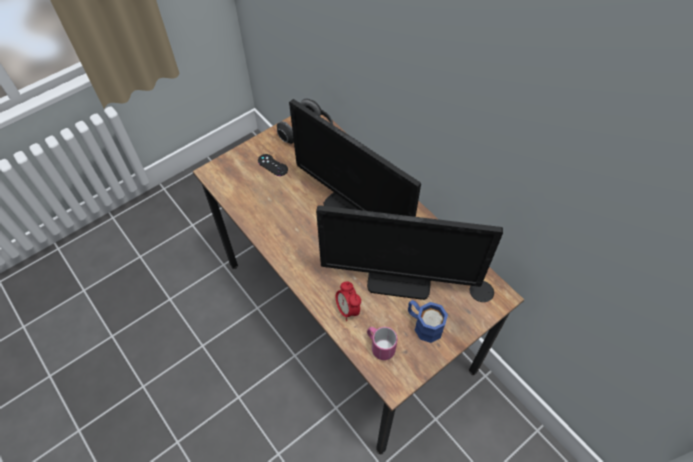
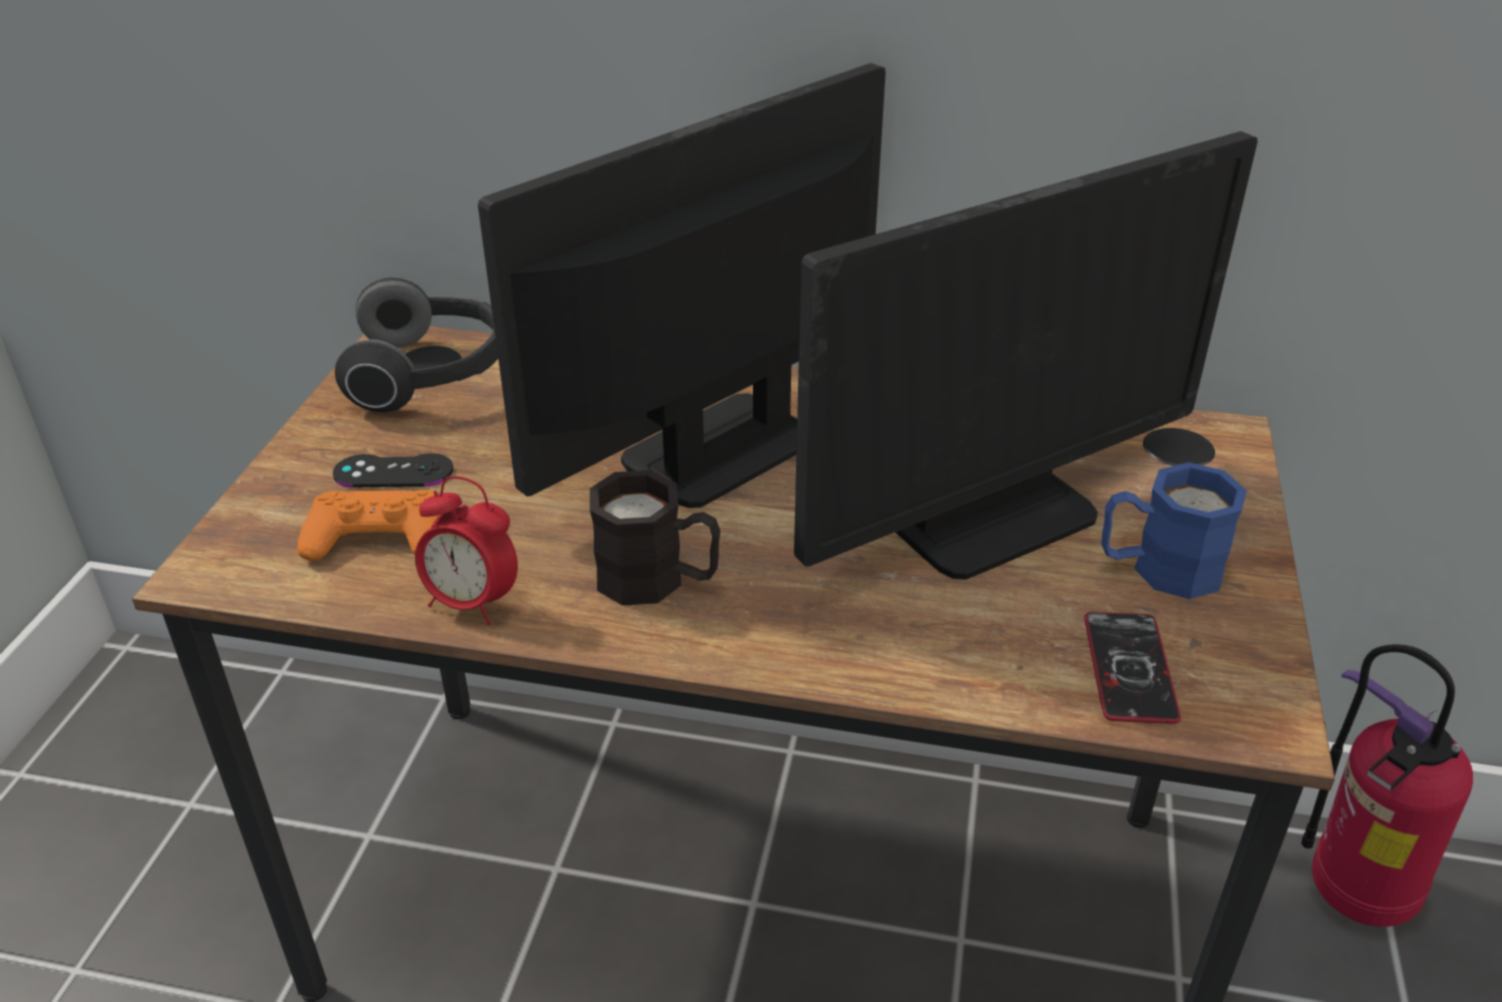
camera: 40 degrees left, 20 degrees down
(252, 185) = (378, 537): none -> orange game controller
(300, 241) = (658, 580): none -> black mug
(347, 309) = (957, 644): alarm clock -> alarm clock (472, 603)
(354, 208) = (719, 450): monitor -> monitor turned 135 degrees clockwise
(379, 346) = (1129, 669): pink mug -> phone
(510, 437) = (1349, 895): none -> fire extinguisher

